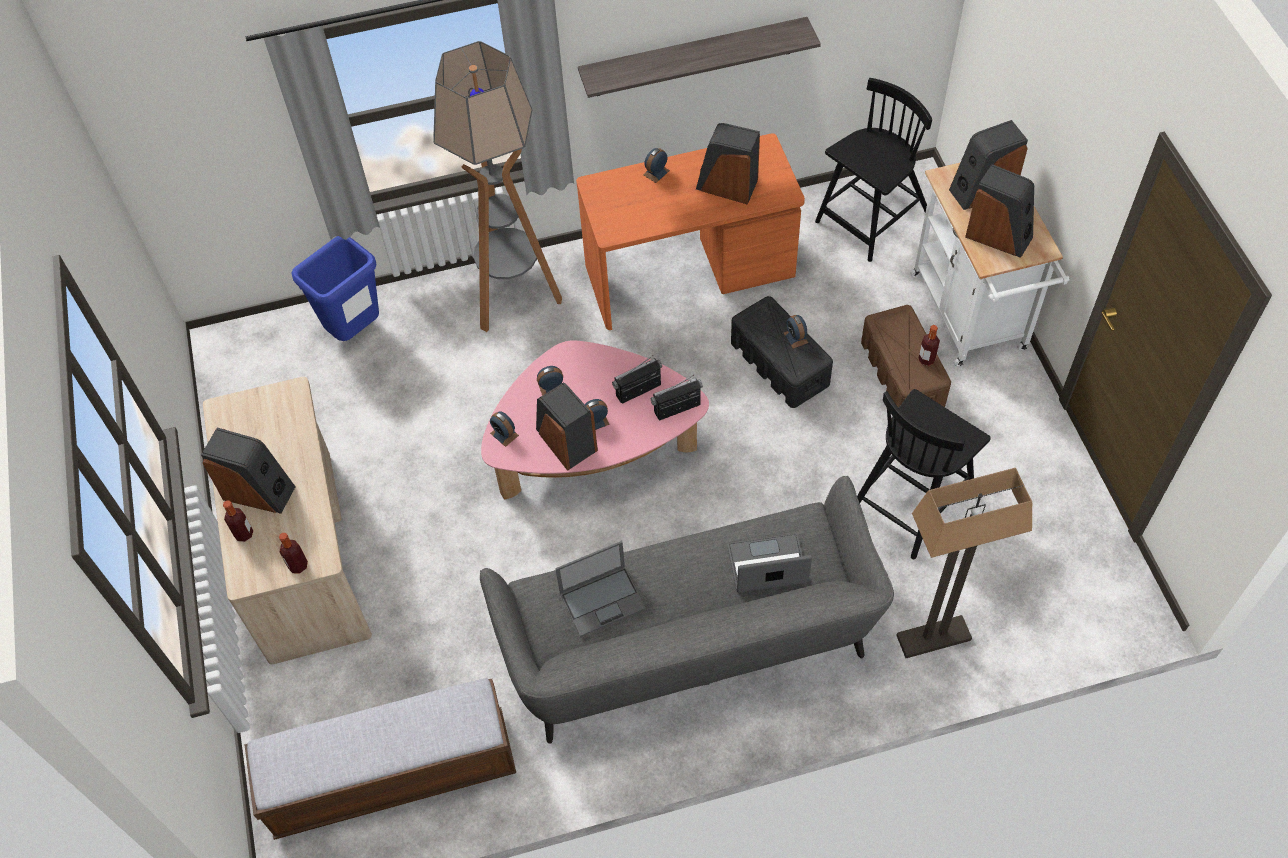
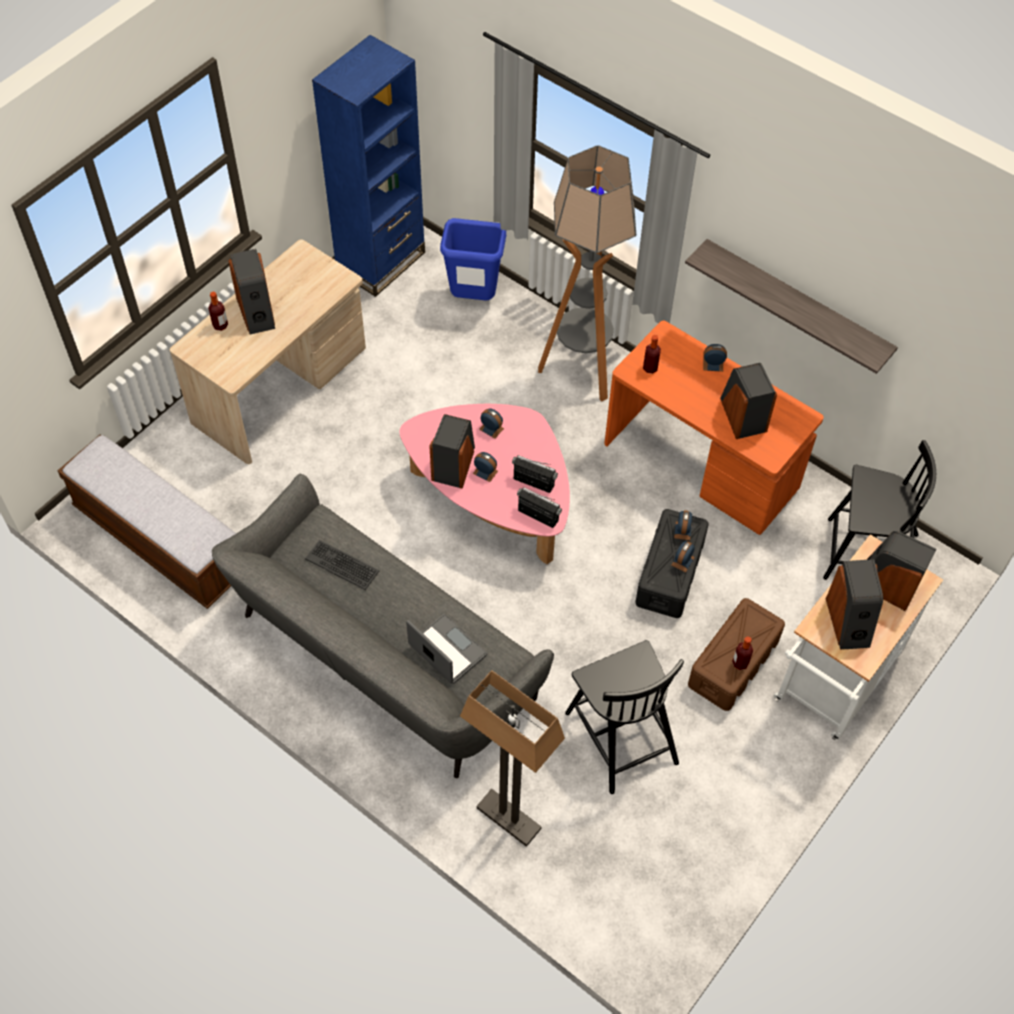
camera: 50 degrees right, 0 degrees up
(237, 380) = (381, 262): none -> blue bookcase
(298, 565) = (219, 368): bottle -> bottle (650, 368)
(504, 434) = (430, 425): alarm clock -> alarm clock (682, 530)
(603, 600) = (342, 564): laptop -> keyboard
(911, 499) = (620, 735): black chair -> black chair turned 120 degrees counterclockwise

